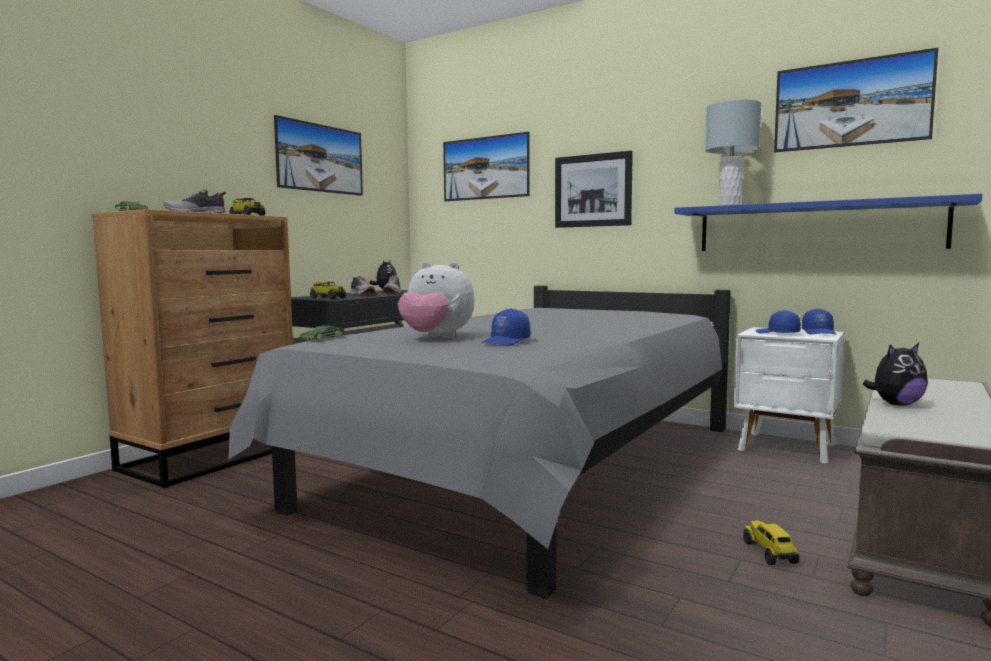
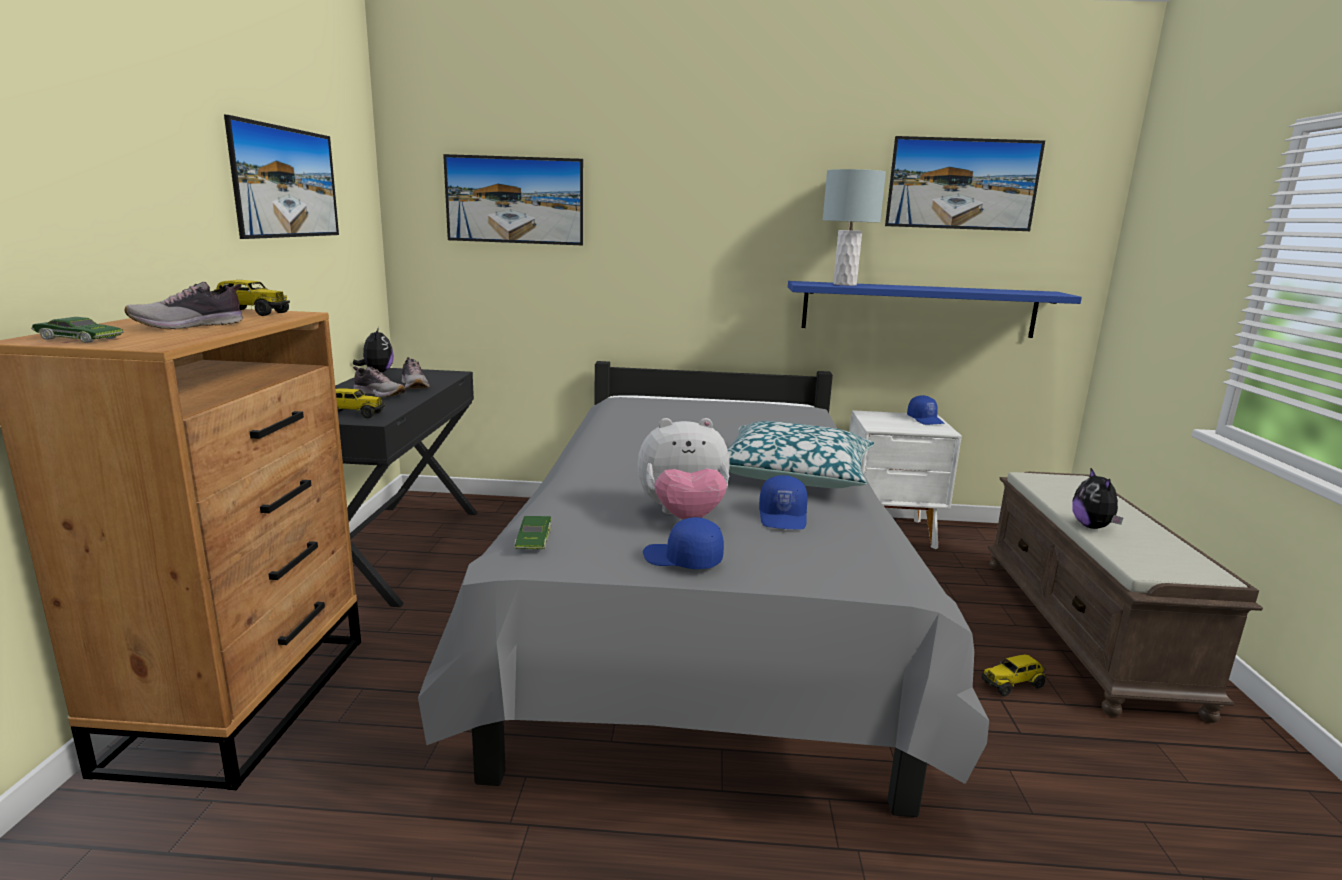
camera: 30 degrees left, 10 degrees up
(573, 331) = (793, 474): none -> pillow
(592, 190) = (672, 247): picture -> none
(770, 553) = (1012, 684): toy truck -> toy truck turned 75 degrees counterclockwise
(777, 333) = (896, 425): blue cap -> blue cap (682, 560)
(896, 404) = (1093, 527): plush toy -> plush toy turned 135 degrees clockwise

